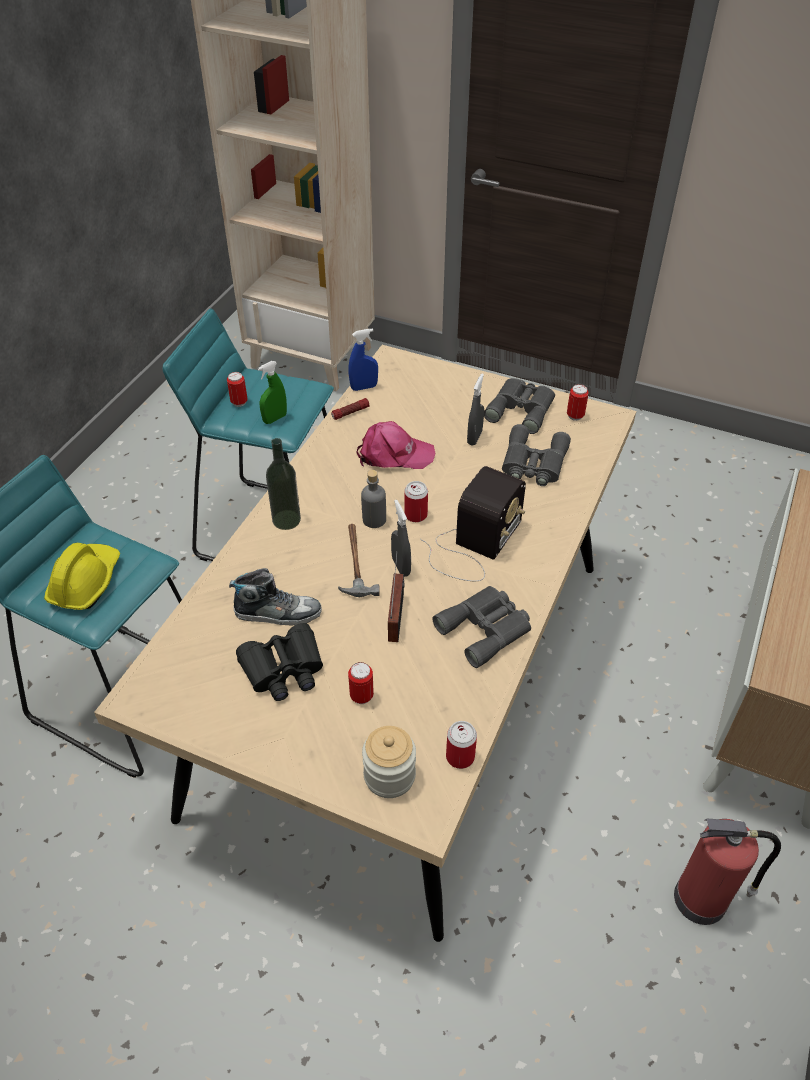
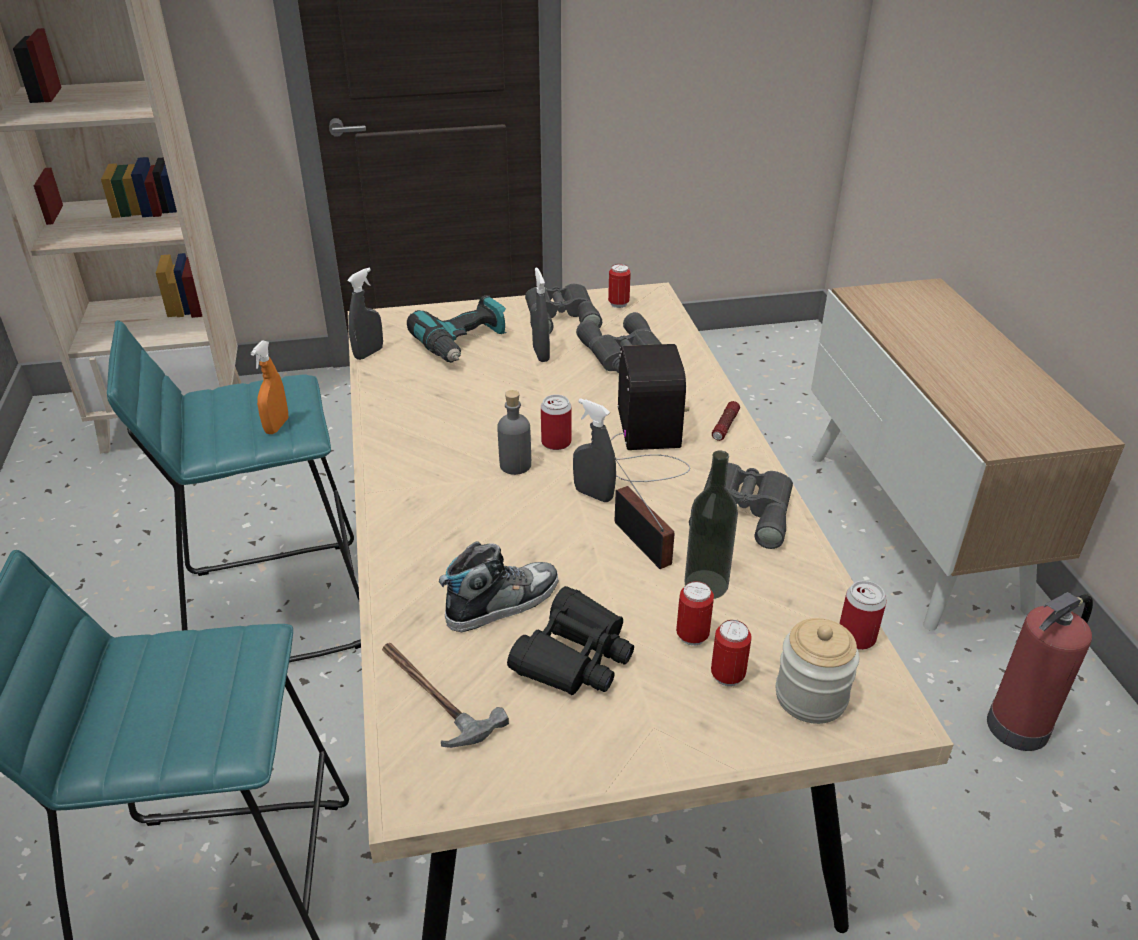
camera: 35 degrees left, 10 degrees down
(85, 582) = (179, 707): yellow hard hat -> none
(239, 402) = (211, 427): can -> can (727, 676)
(275, 418) = (277, 426): green spray bottle -> orange spray bottle
(286, 520) = (411, 507): bottle -> bottle (706, 584)
(350, 413) = (378, 381): flashlight -> flashlight (725, 427)
(355, 561) = (538, 512): hammer -> hammer (431, 695)
(364, 387) = (369, 353): blue spray bottle -> grey spray bottle
(394, 454) = (471, 399): pink cap -> none
(431, 405) = (464, 343): none -> power drill

